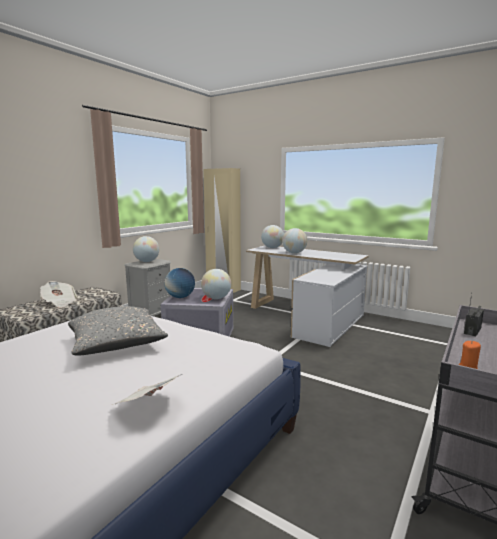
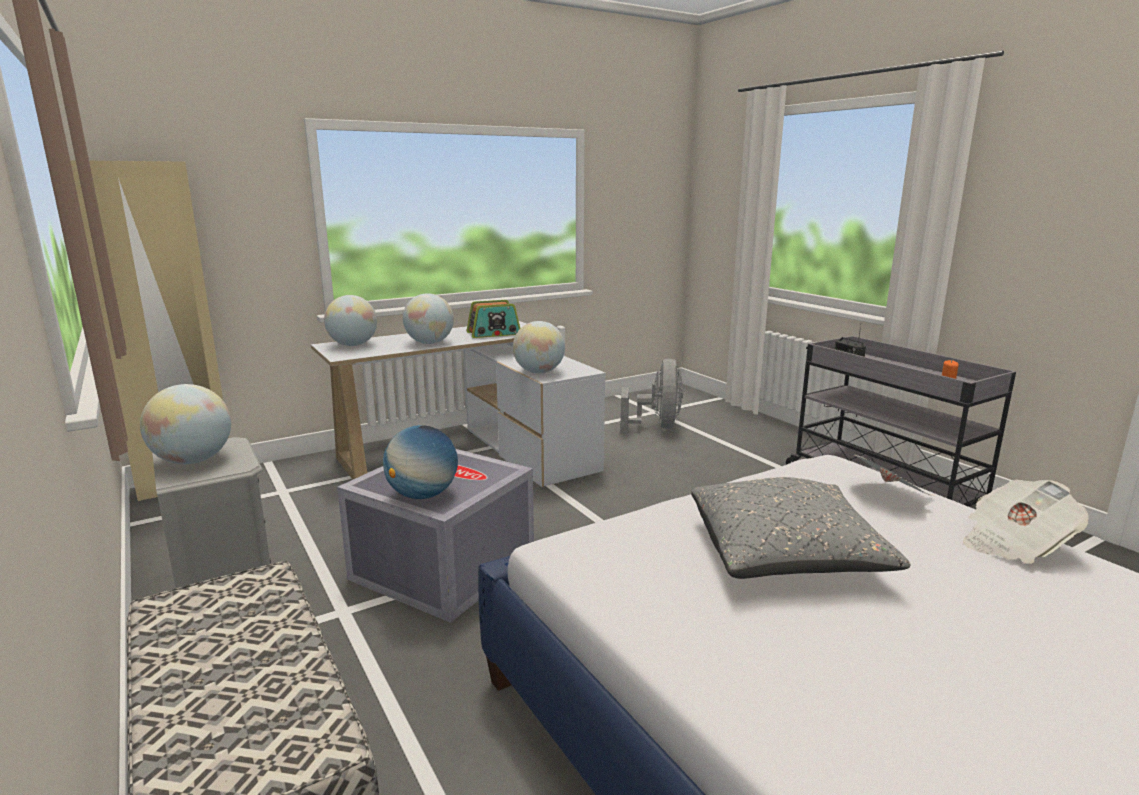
camera: 65 degrees left, 5 degrees up
(59, 303) = (250, 668): newspaper -> newspaper (888, 496)
(216, 298) = (477, 465): globe -> globe (539, 372)
(331, 256) = (494, 333): none -> radio
(426, 350) = (657, 427): none -> grey fan

